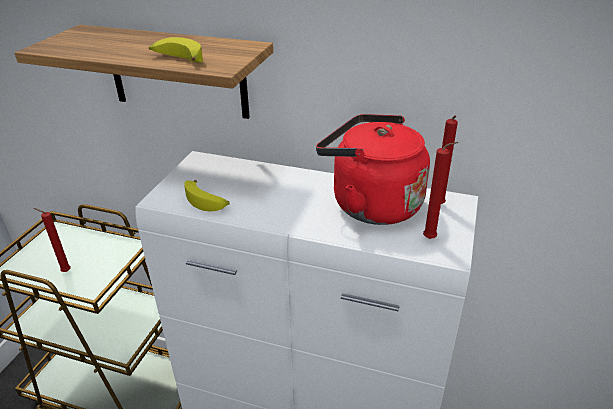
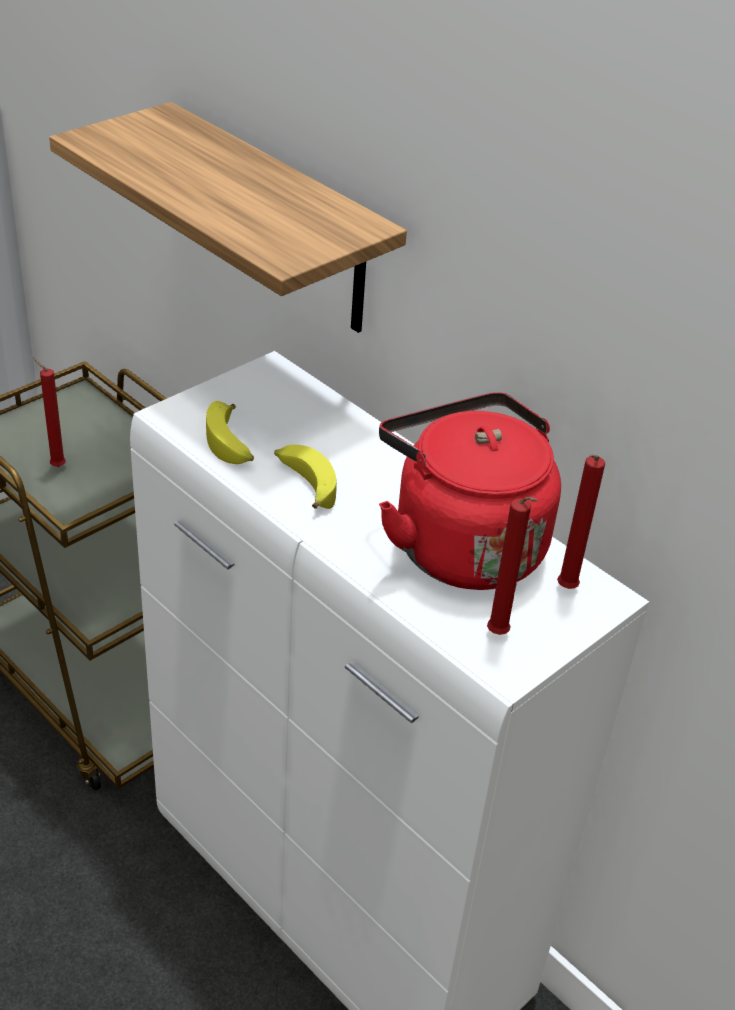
camera: 25 degrees right, 5 degrees up
(177, 59) = (240, 220): banana -> banana (304, 484)

